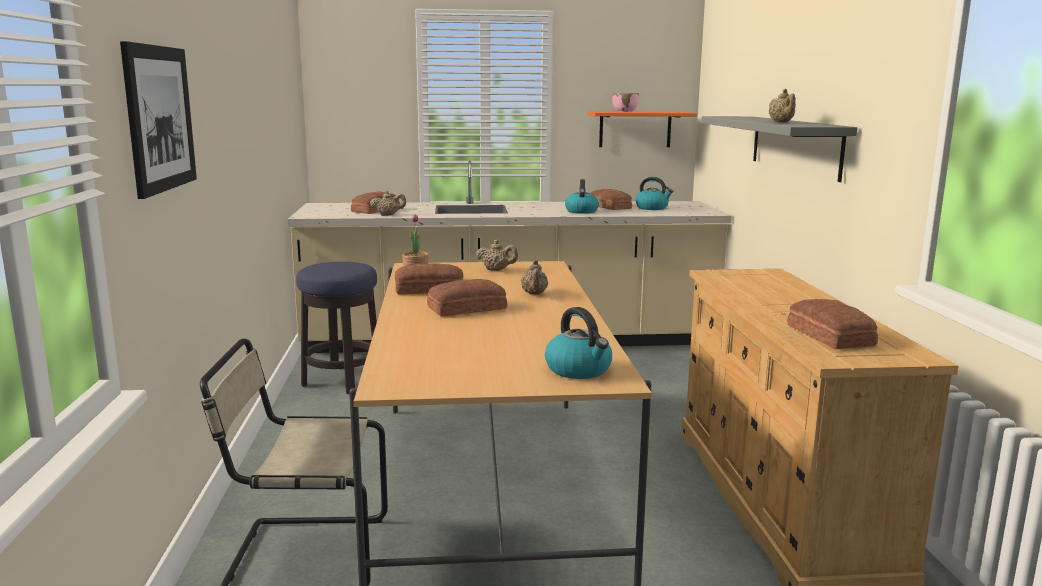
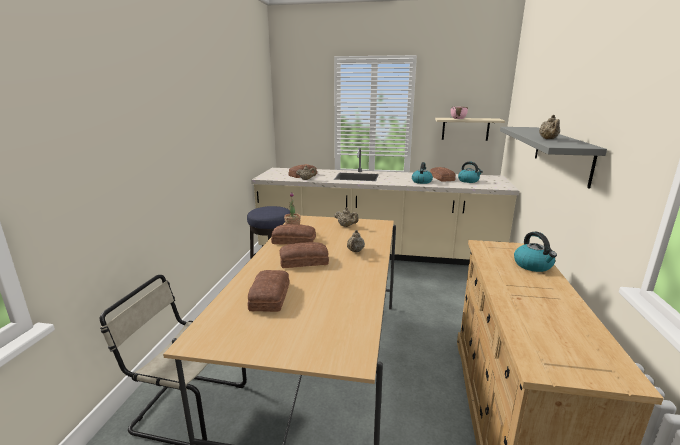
camera: 15 degrees right, 5 degrees up
(160, 118) = (95, 142): picture -> none
(579, 370) = (335, 341): kettle -> kettle (533, 265)
(635, 129) = (465, 129): orange shelf -> beige shelf
(829, 336) = (547, 333): bread -> bread (268, 297)

